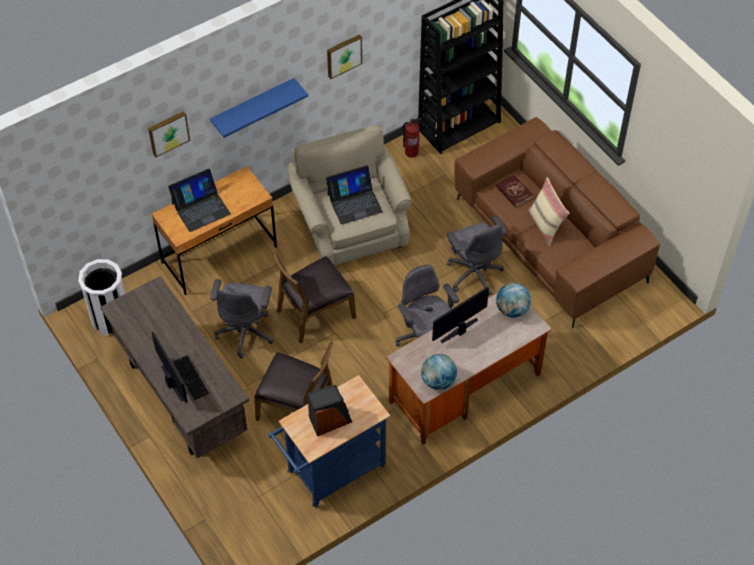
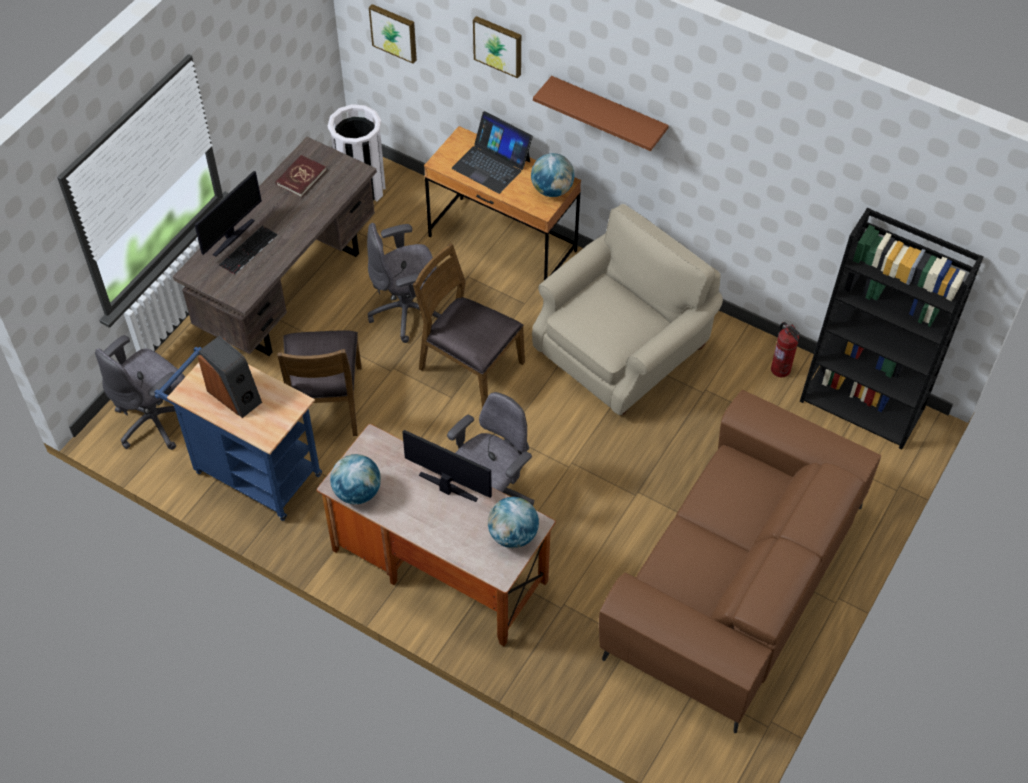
camera: 65 degrees right, 0 degrees up
(246, 184) = (552, 190): none -> globe
(253, 106) = (608, 113): blue shelf -> brown shelf
(343, 55) = (742, 158): picture -> picture (394, 32)
(354, 203) = (612, 316): laptop -> none
(474, 273) = (626, 511): grey office chair -> grey office chair (155, 420)
(514, 192) = (746, 485): red book -> red book (301, 177)
(545, 226) = (712, 543): beige pillow -> none

